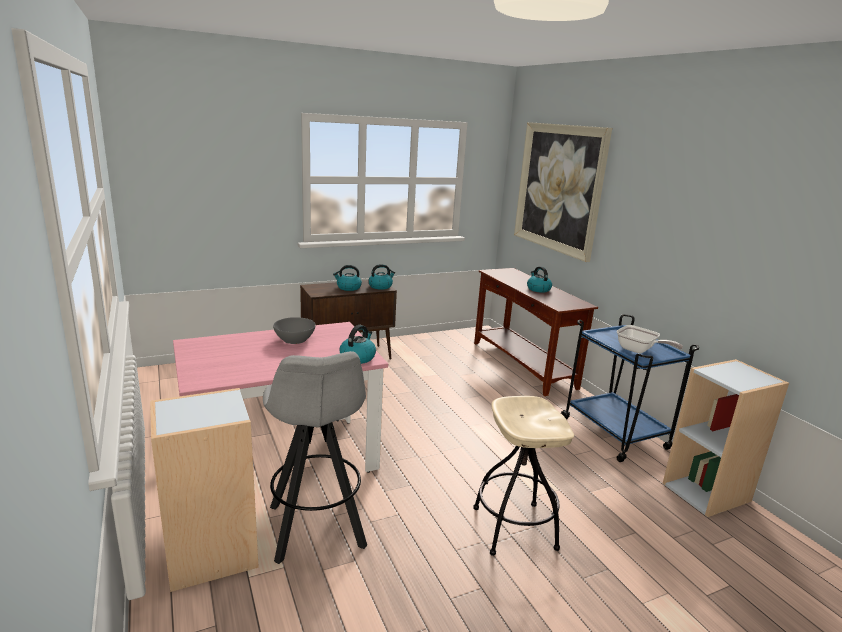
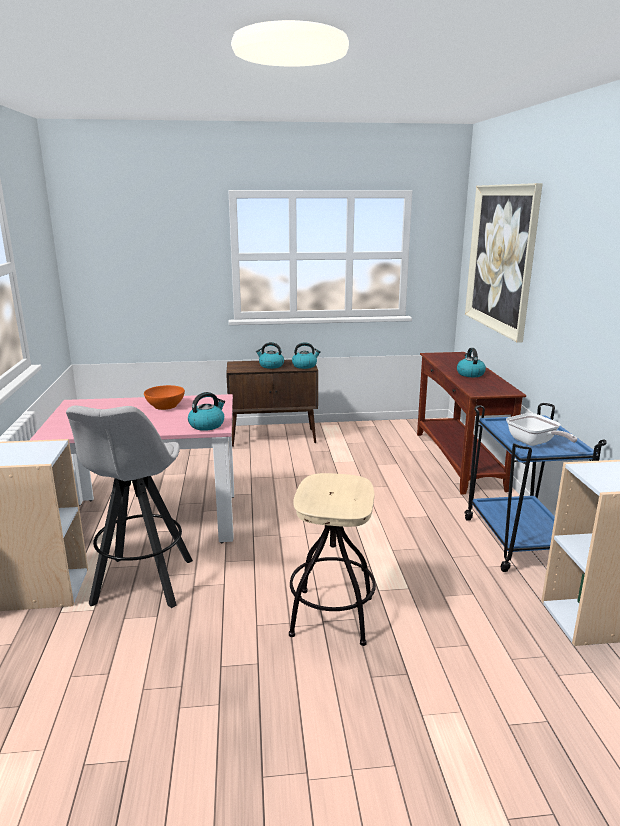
camera: 20 degrees right, 0 degrees up
(294, 339) = (165, 406): grey bowl -> orange bowl

